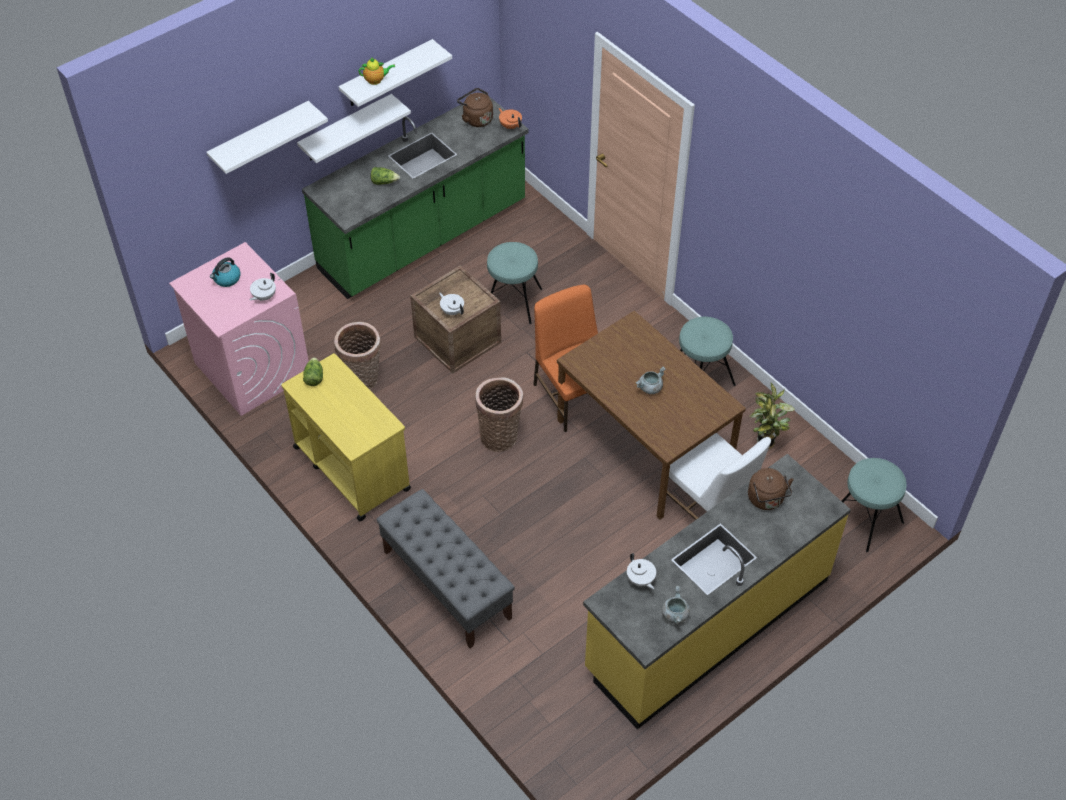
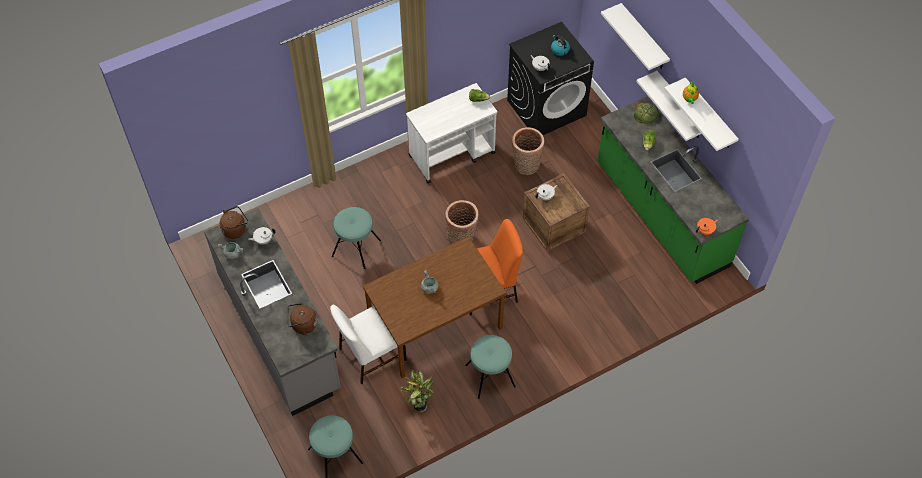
camera: 100 degrees right, 5 degrees up
(251, 368) = (546, 107): pink washing machine -> black washing machine
(334, 187) = (646, 114): none -> bread
(351, 467) = (452, 154): yellow cart -> white cart
(446, 584) = (350, 195): grey bench -> none
(476, 119) = (715, 209): brown kettle -> brown kettle (235, 229)
(513, 302) = (586, 264): turquoise stool -> turquoise stool (356, 248)
(707, 624) = (280, 333): yellow counter -> grey counter

